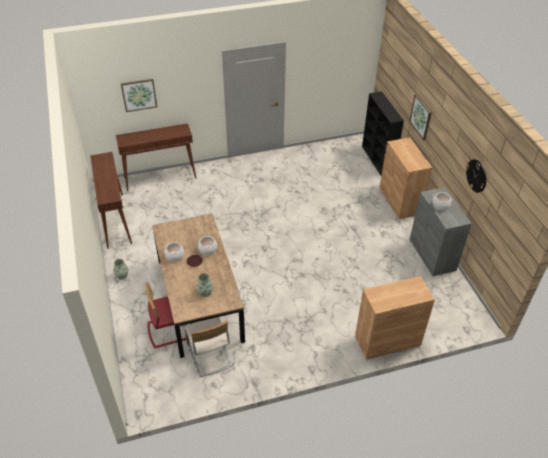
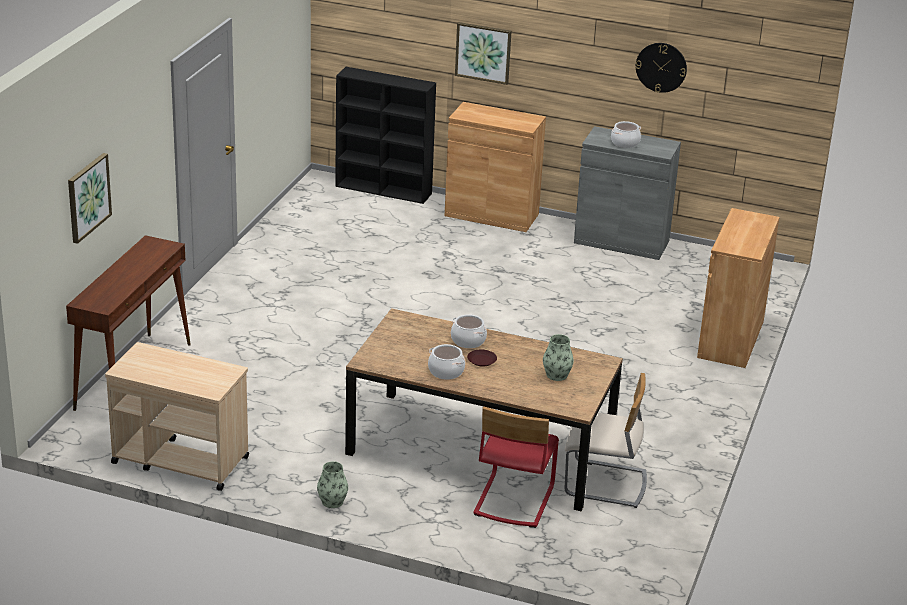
camera: 55 degrees left, 15 degrees down
(115, 220) = (179, 460): brown console table -> beige cart

